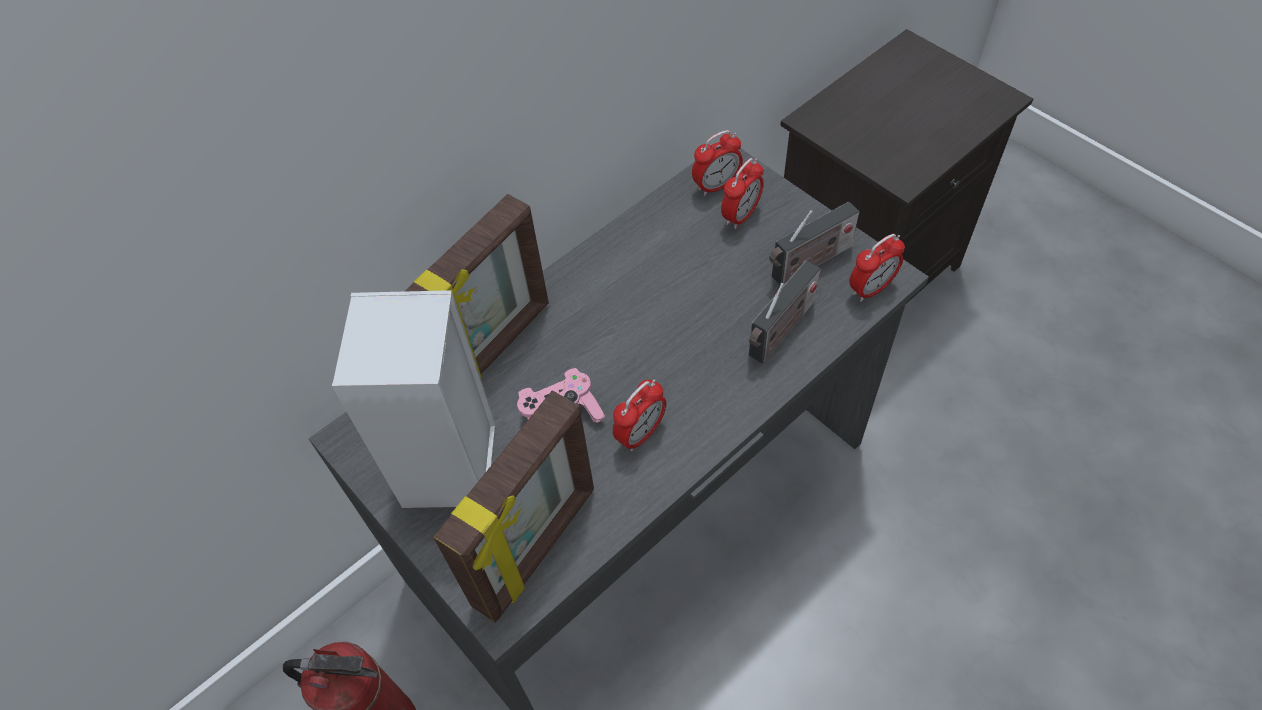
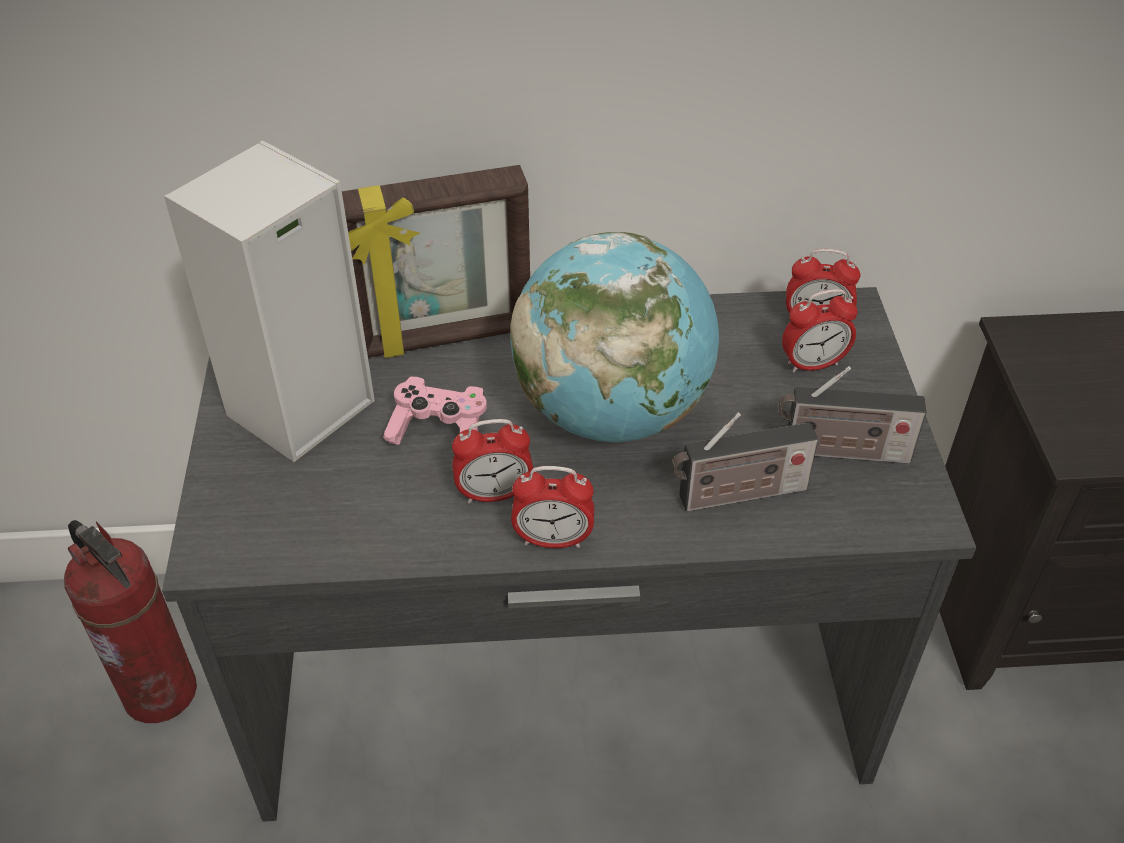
camera: 35 degrees right, 10 degrees down
(537, 548) = (296, 525): picture frame -> none
(656, 327) = (611, 412): none -> globe
(871, 289) = (889, 517): alarm clock -> alarm clock (553, 540)

